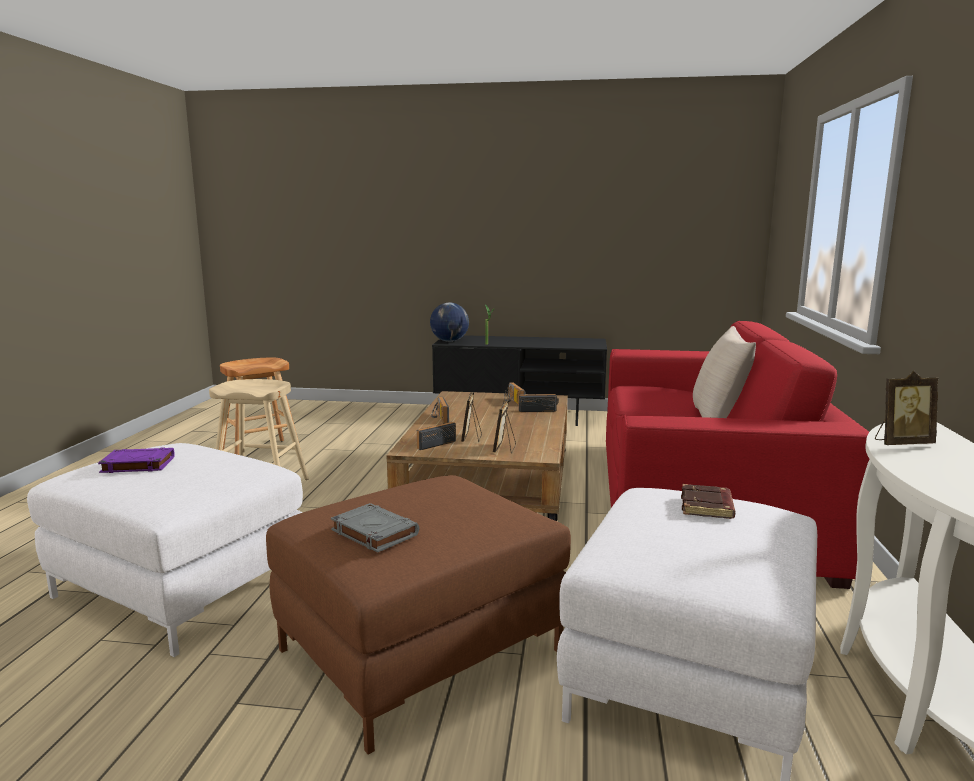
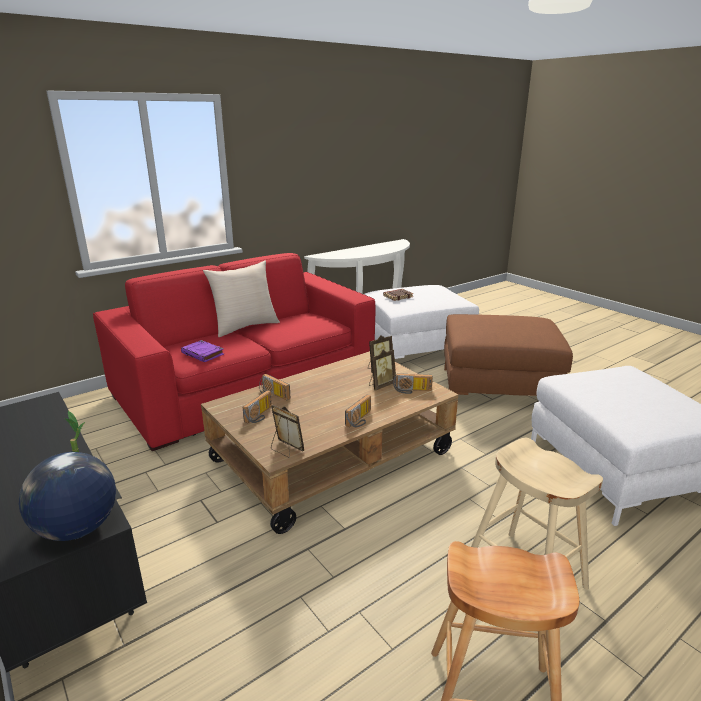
camera: 135 degrees left, 10 degrees up
(137, 465) = (657, 403): purple book -> purple book (203, 354)
(373, 532) = (531, 324): grey book -> none
(901, 443) = (351, 255): picture frame -> picture frame (286, 449)

